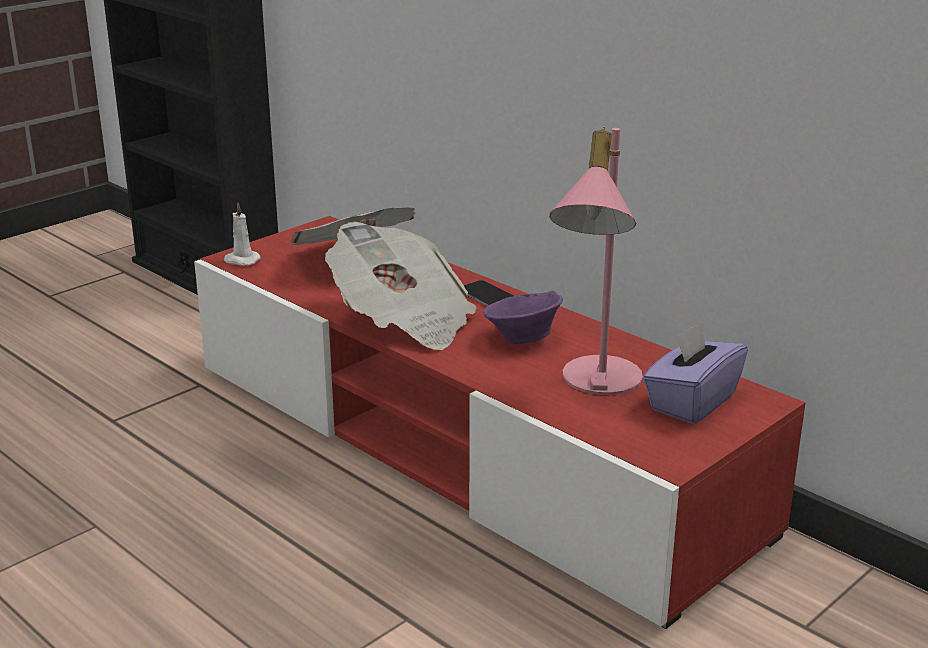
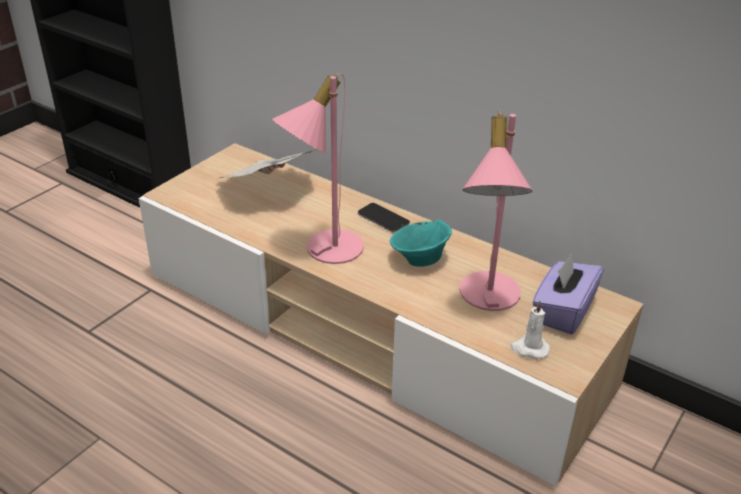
camera: 10 degrees left, 10 degrees up
(241, 260) = (177, 195): white candle -> white candle (529, 349)
(403, 321) = (323, 248): newspaper -> pink table lamp
(464, 447) = (368, 330): red tv stand -> beige tv stand
(521, 339) = (419, 260): purple bowl -> turquoise bowl

